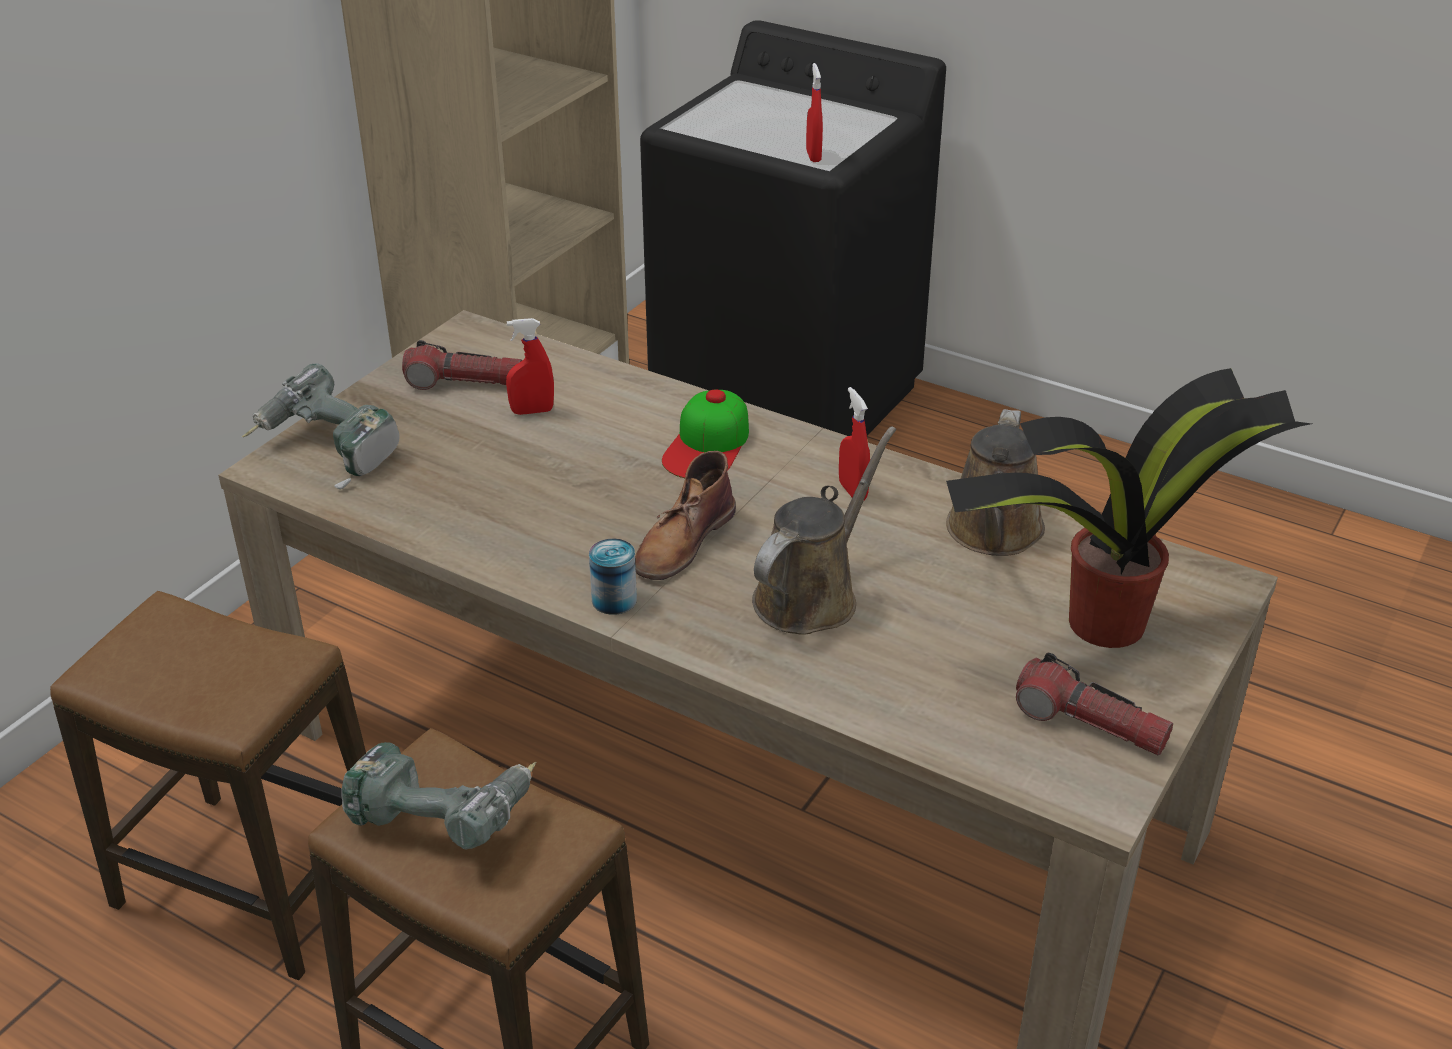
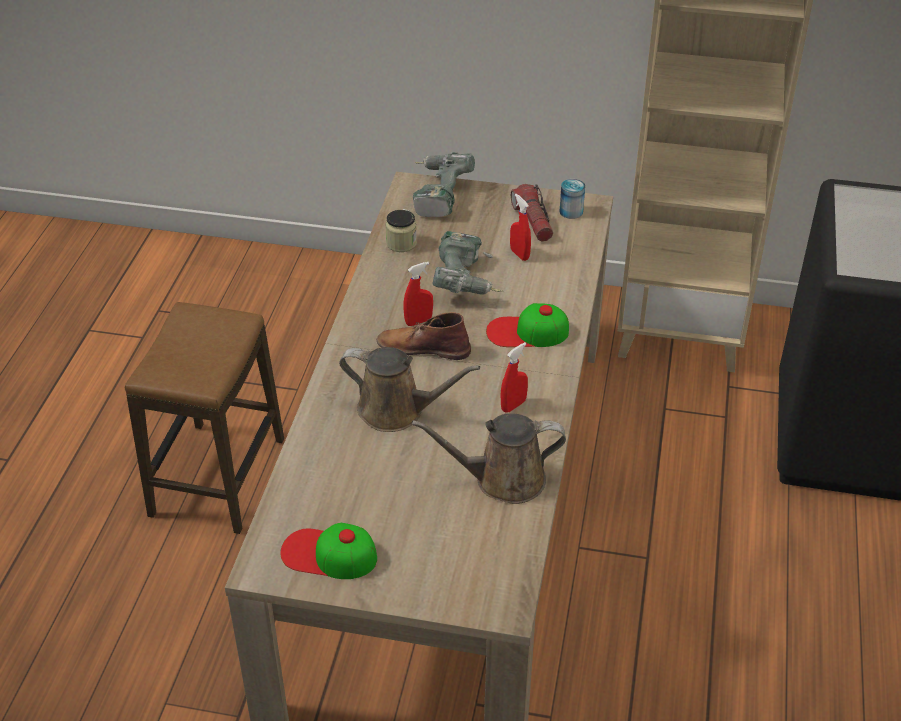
camera: 70 degrees right, 5 degrees up
(252, 884) = (288, 353): stool -> none
(417, 509) = (401, 243): none -> jar
(445, 815) = (200, 338): power drill -> power drill (466, 281)
(614, 600) = (357, 335): can -> can (571, 211)
(813, 156) = (854, 261): red spray bottle -> red spray bottle (418, 321)
(1089, 723) = (328, 554): flashlight -> cap
(1101, 624) = (430, 547): potted plant -> none

